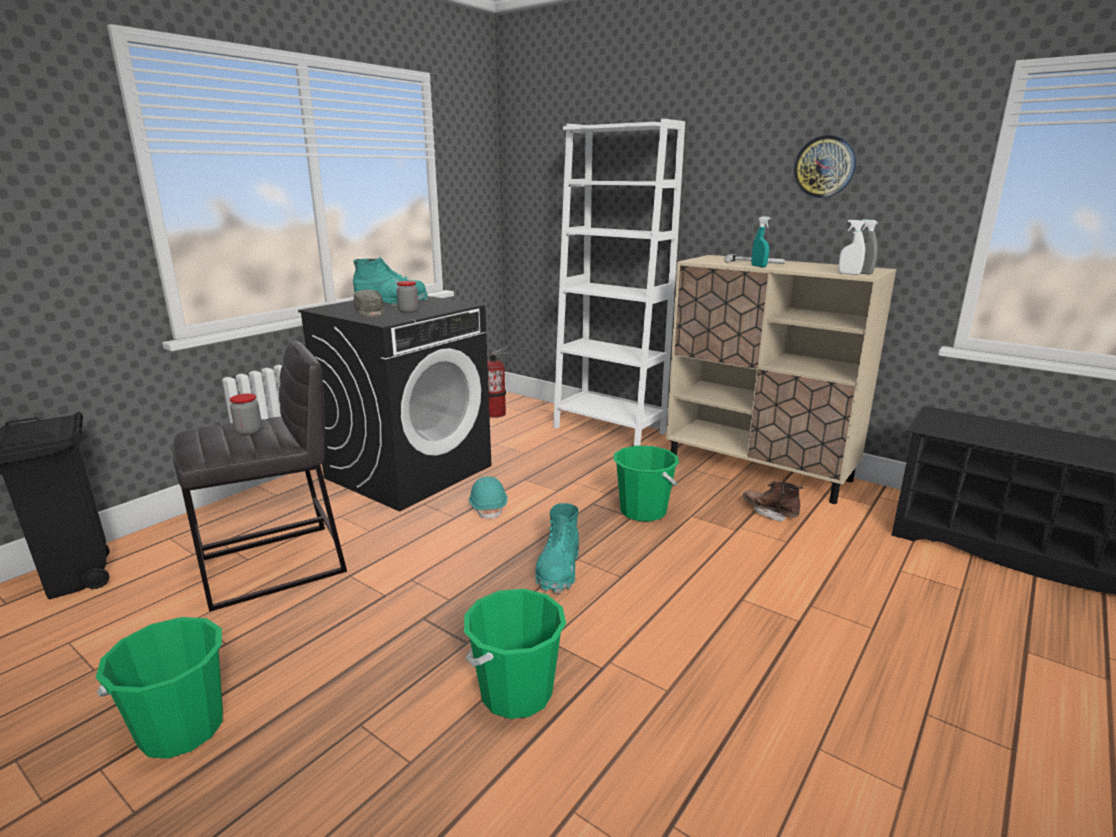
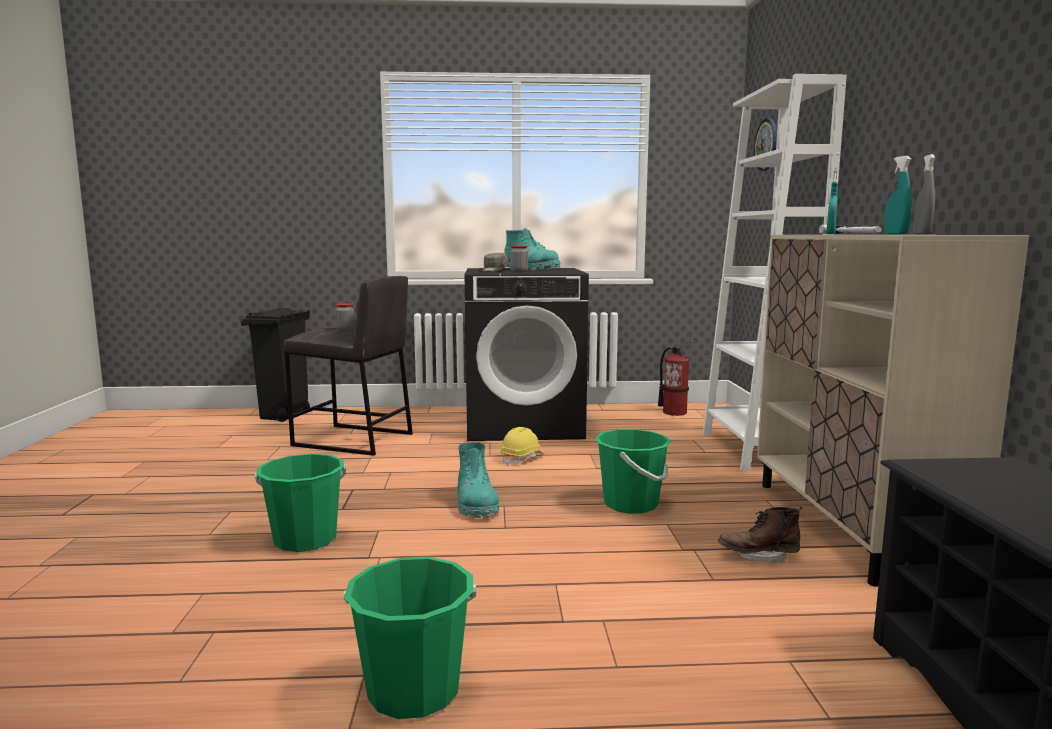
camera: 50 degrees right, 10 degrees down
(182, 729) = (190, 478): green bucket -> green bucket (414, 691)
(488, 508) = (522, 459): turquoise hard hat -> yellow hard hat
(558, 570) = (476, 505): turquoise boot -> turquoise boot turned 75 degrees counterclockwise
(769, 513) = (758, 556): brown boot -> brown boot turned 90 degrees counterclockwise
(824, 166) = (960, 97): wall clock -> wall clock (767, 145)
(849, 274) = (895, 234): white spray bottle -> turquoise spray bottle

